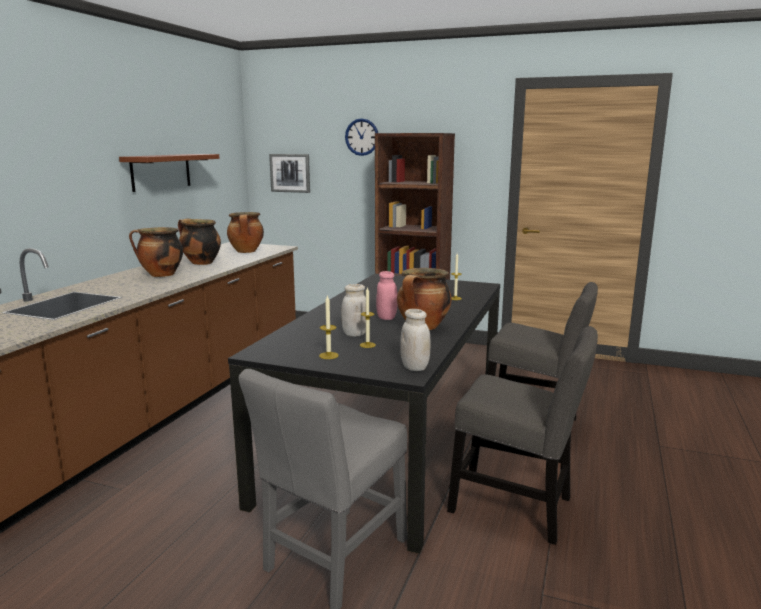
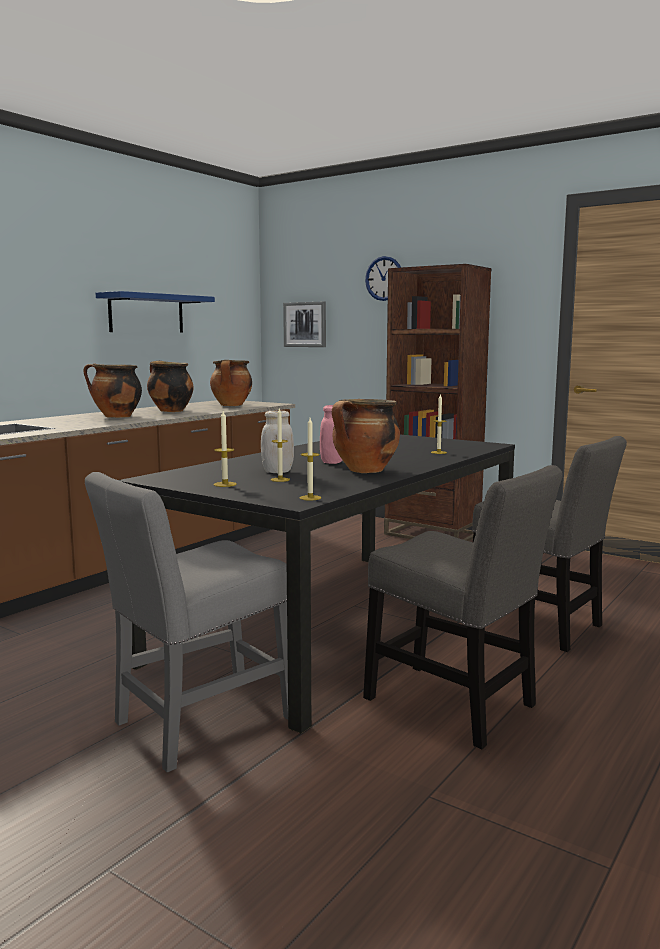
camera: 15 degrees right, 5 degrees down
(161, 172) = (146, 313): brown shelf -> blue shelf
(415, 367) = (310, 498): white jar -> candle

